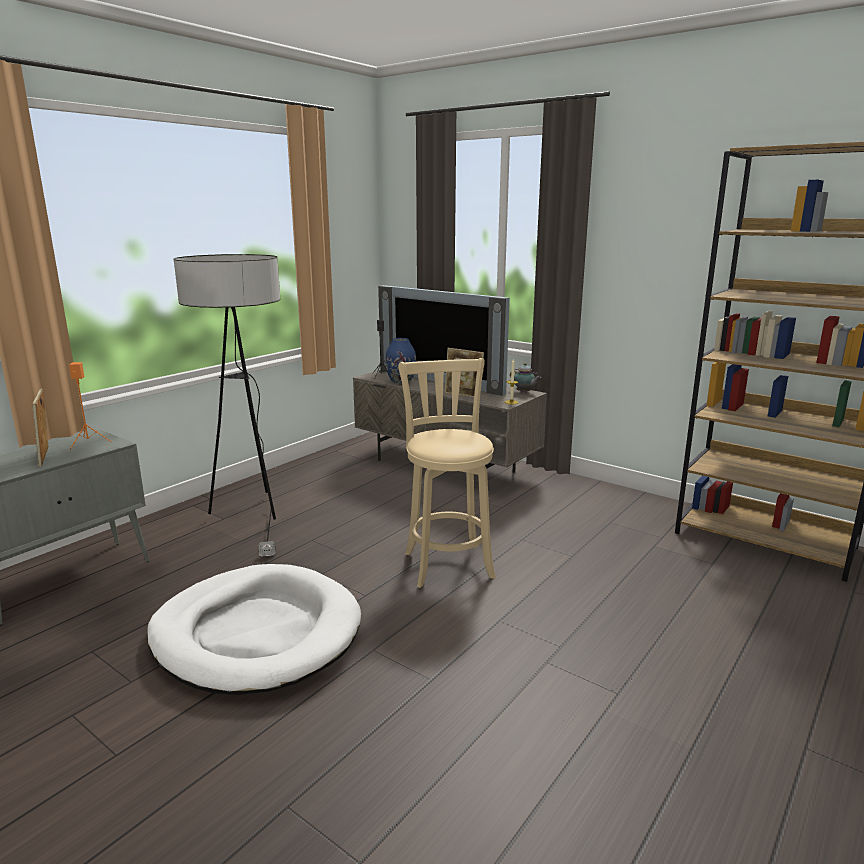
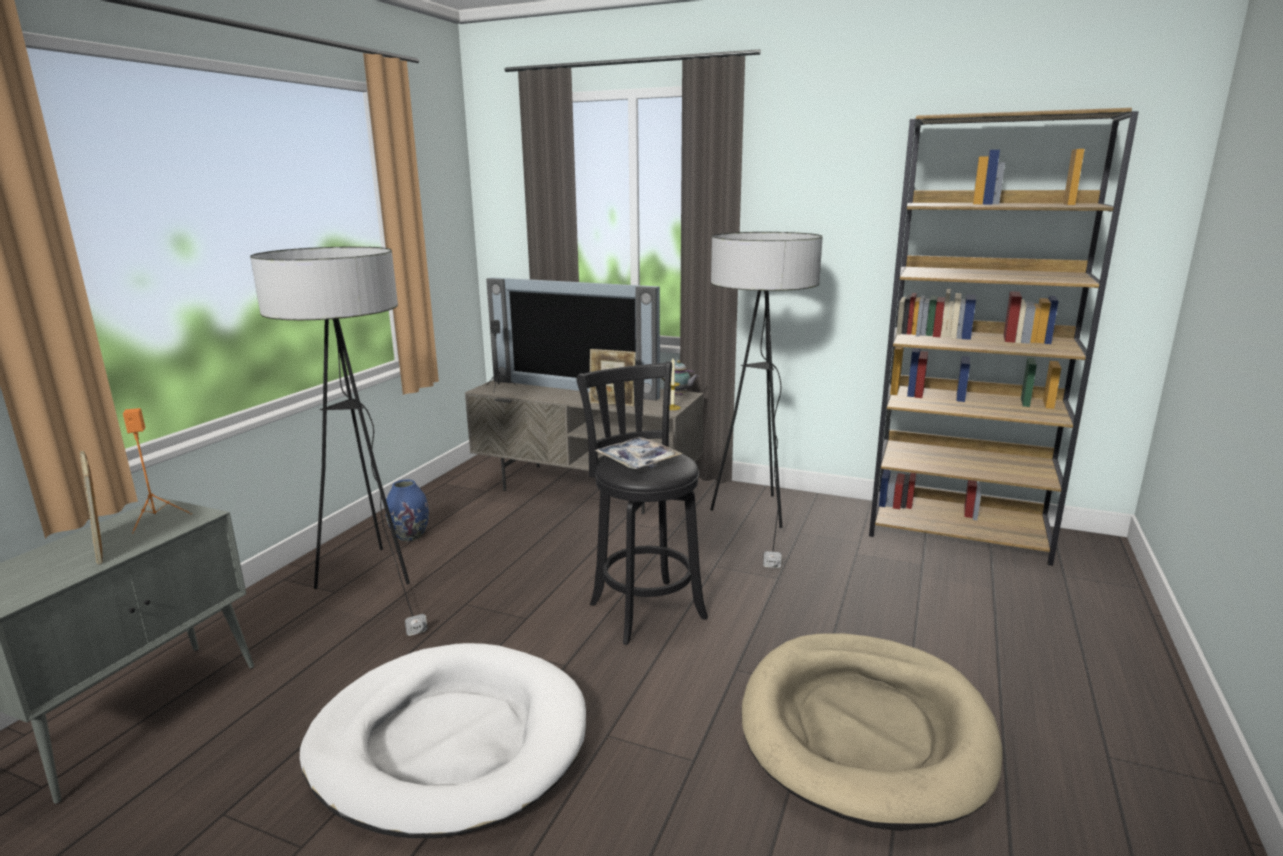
camera: 15 degrees left, 0 degrees up
(401, 381) = (528, 393): blue vase -> blue vase (410, 535)
(442, 437) = (638, 461): none -> tray
(447, 562) = (644, 608): beige stool -> black stool
(577, 506) = (755, 519): none -> floor lamp
(585, 684) = (864, 730): none -> beige dog bed

